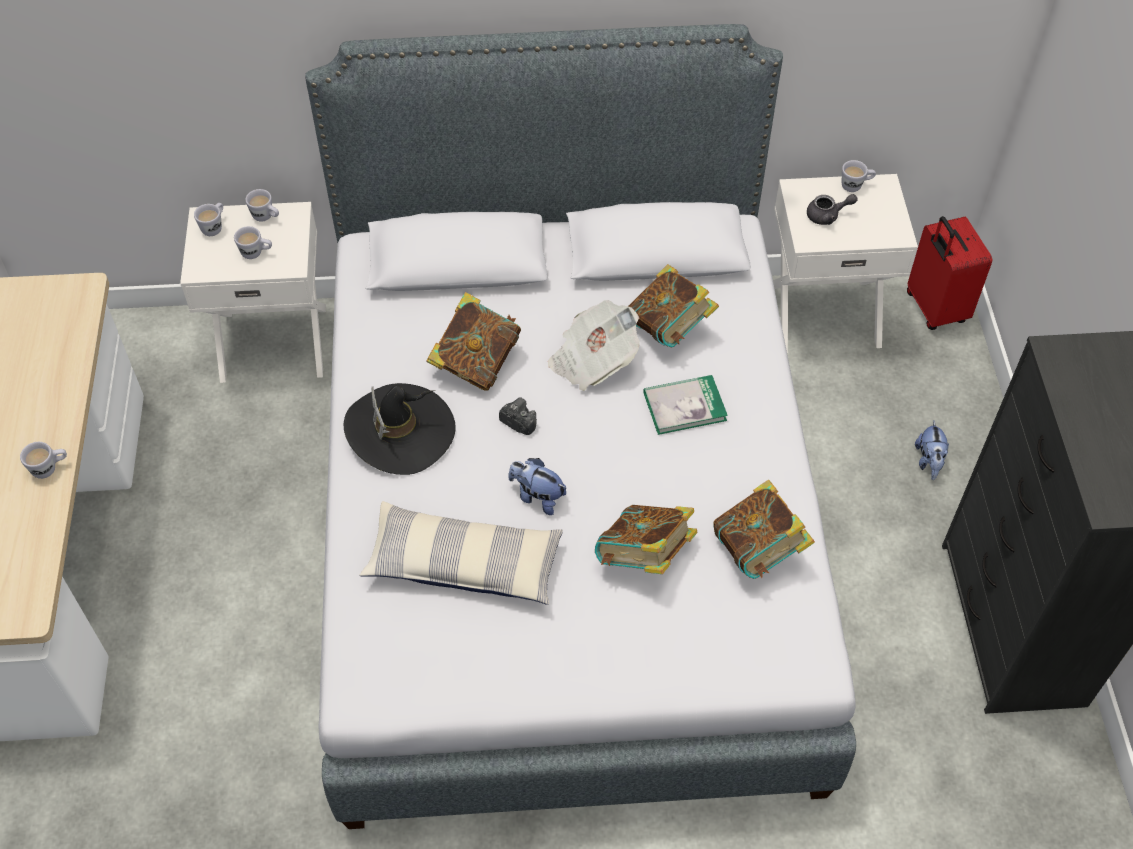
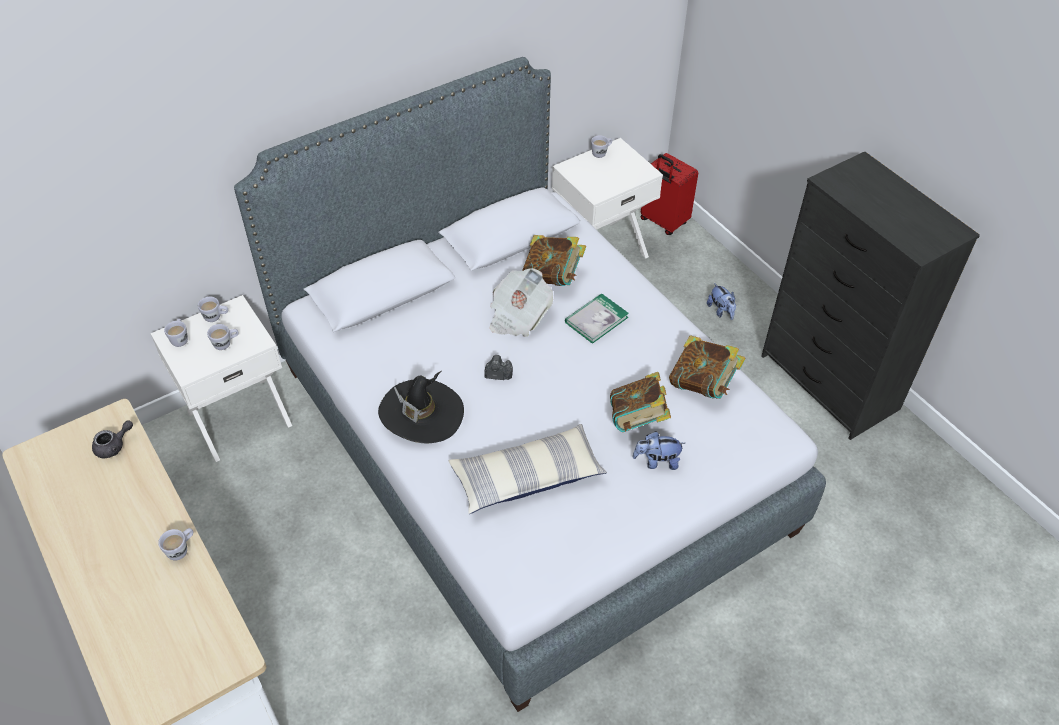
camera: 30 degrees left, 5 degrees down
(475, 362) = (441, 349): book -> none
(537, 497) = (544, 414): plush toy -> plush toy (657, 461)
(827, 216) = (597, 176): grey teapot -> grey teapot (114, 446)

